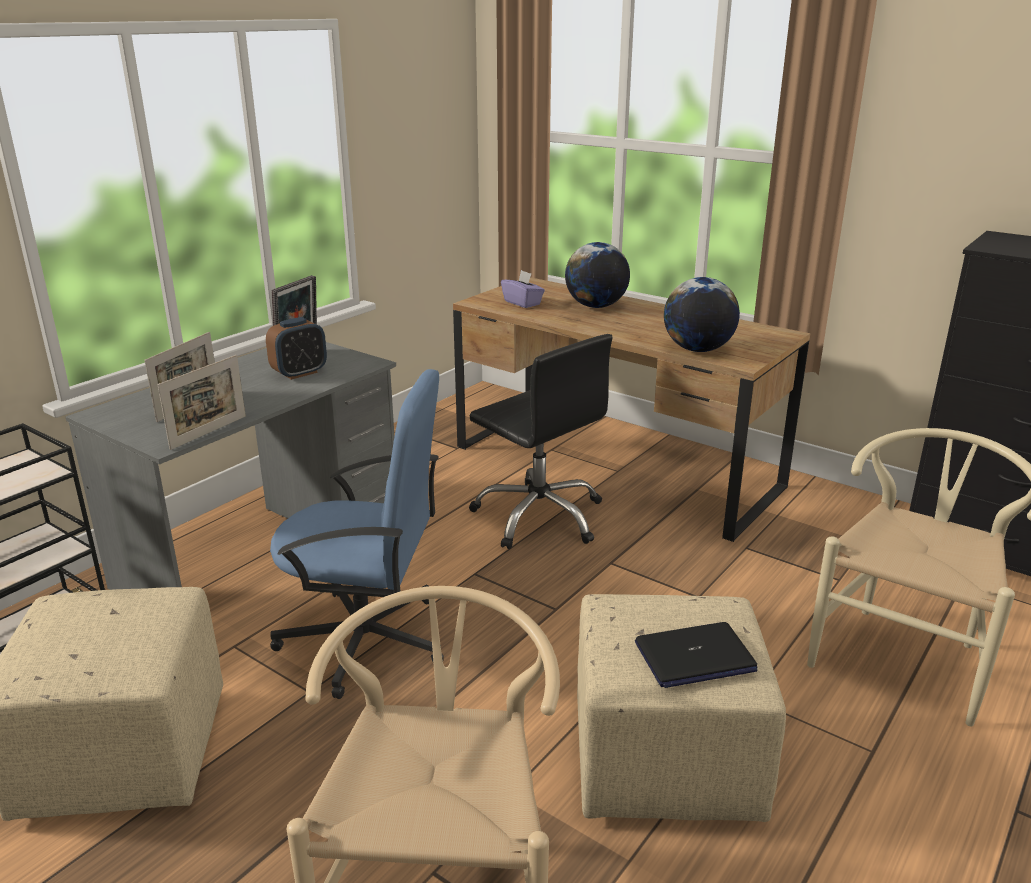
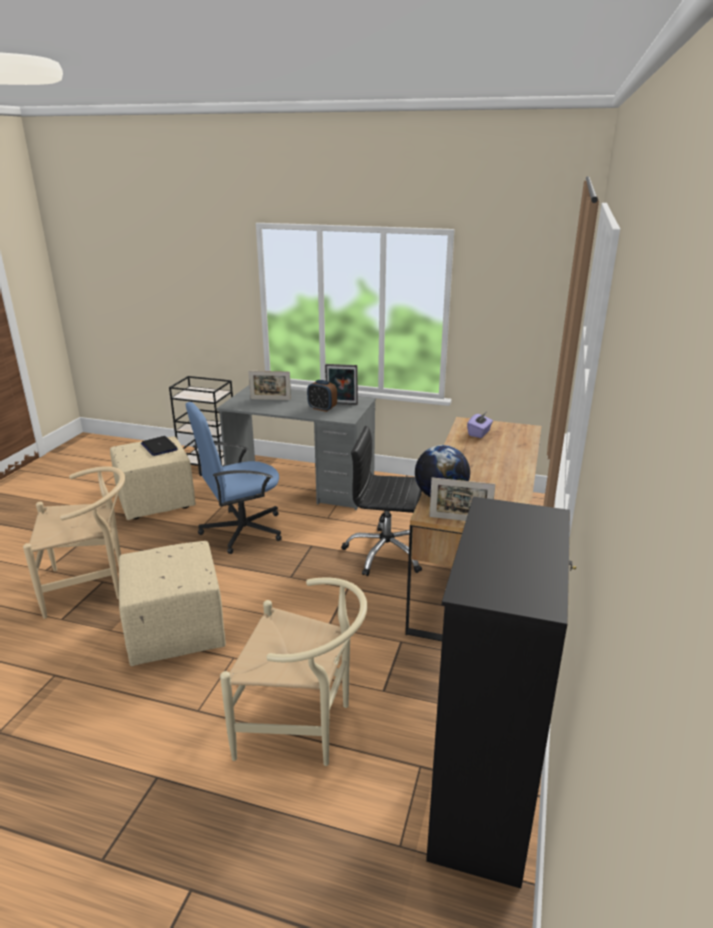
camera: 70 degrees right, 0 degrees up
(209, 432) = (245, 409): picture frame -> picture frame (460, 520)
(367, 640) = (241, 530): blue office chair -> blue office chair turned 75 degrees clockwise
(539, 516) = (385, 553): black office chair -> black office chair turned 75 degrees clockwise
(596, 306) = (499, 454): globe -> none
(694, 657) = (150, 572): laptop -> laptop (159, 447)

